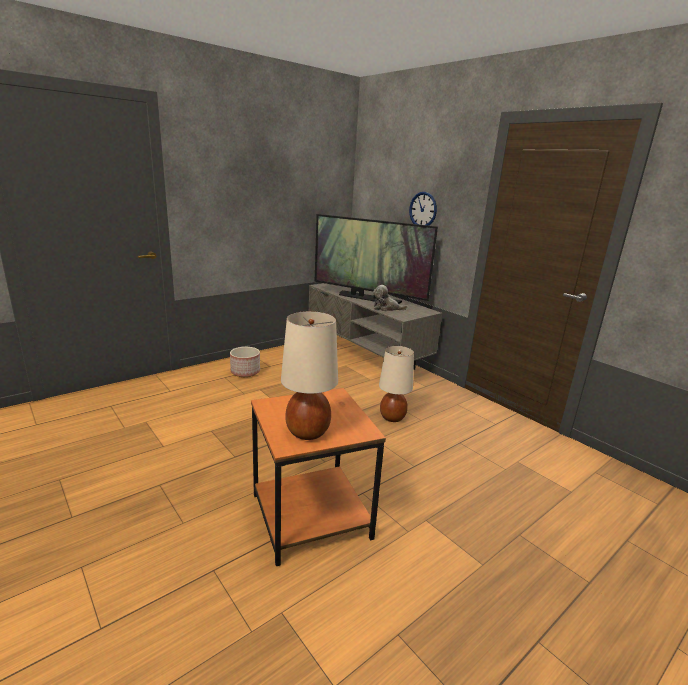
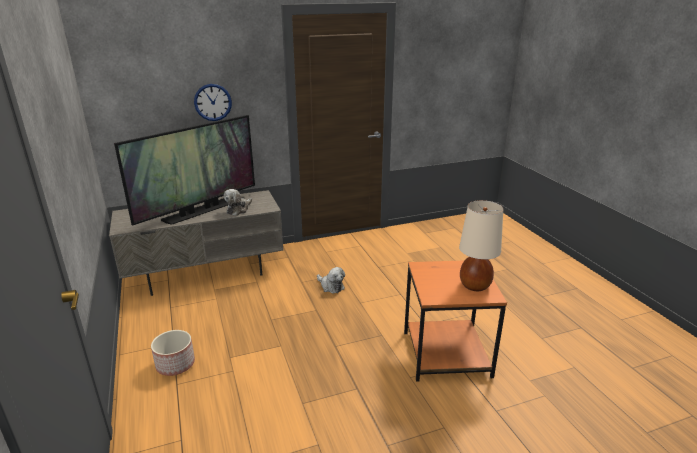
camera: 70 degrees left, 5 degrees up
(392, 417) = (331, 286): beige table lamp -> plush toy

